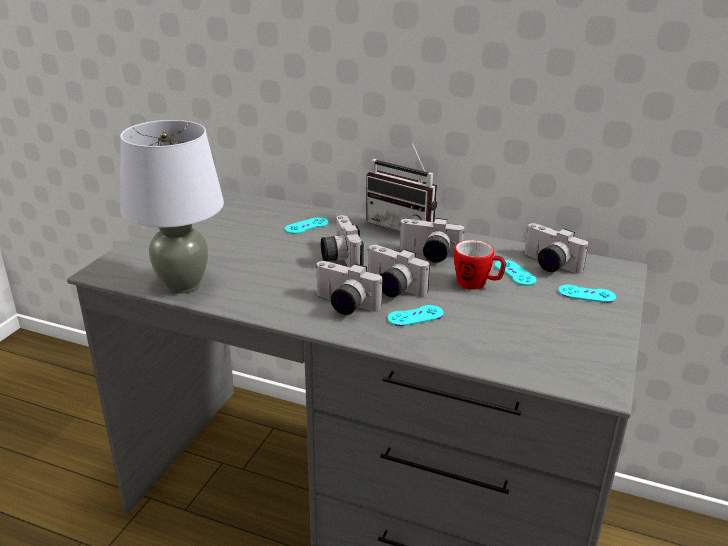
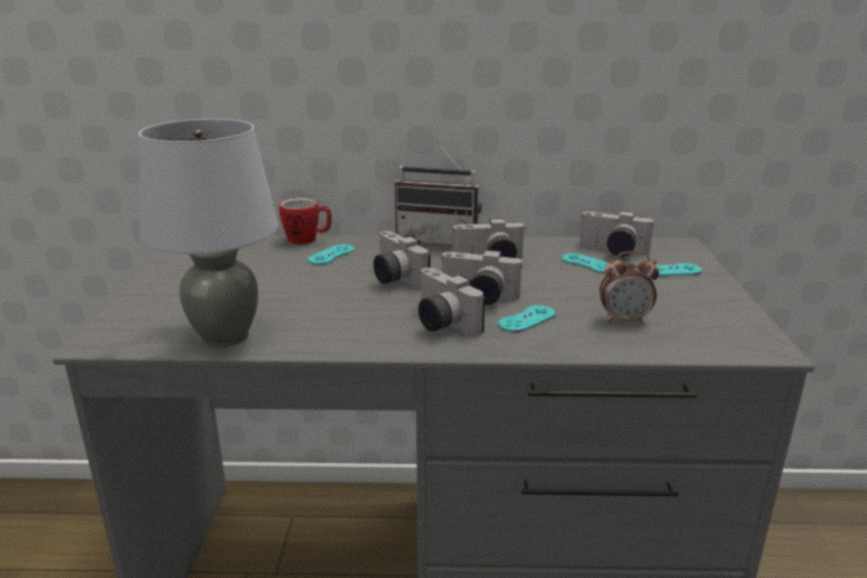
camera: 20 degrees left, 5 degrees down
(344, 305) = (440, 323): camera -> camera turned 45 degrees clockwise
(477, 284) = (562, 279): mug -> mug (308, 240)
(497, 334) = (624, 320): none -> alarm clock

